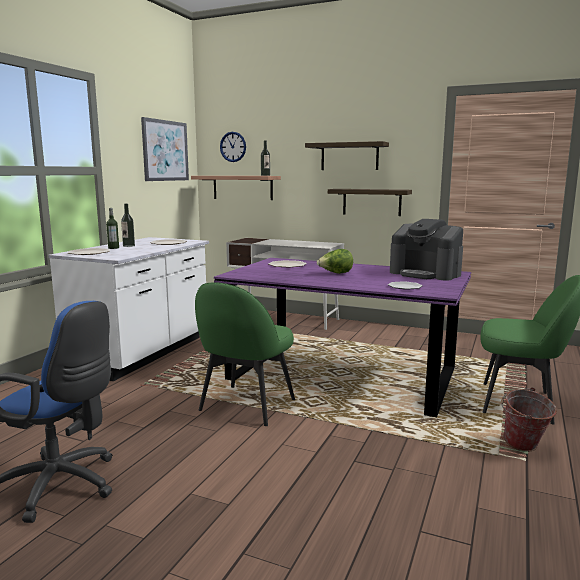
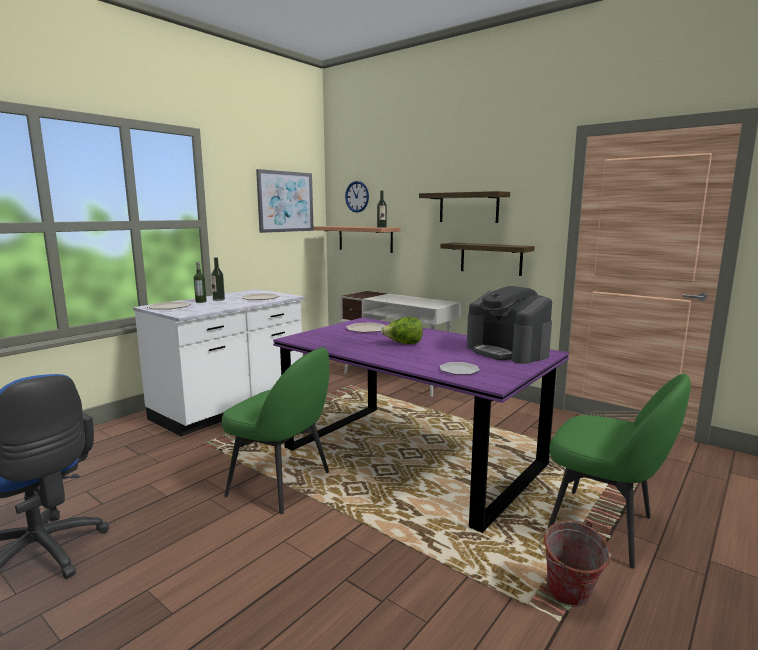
camera: 15 degrees right, 0 degrees up
(246, 406) = (281, 484): green chair -> green chair turned 105 degrees counterclockwise

